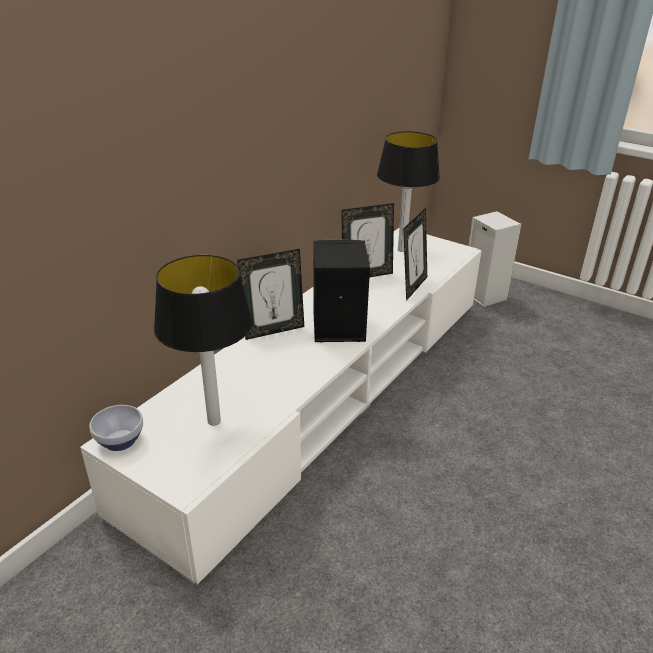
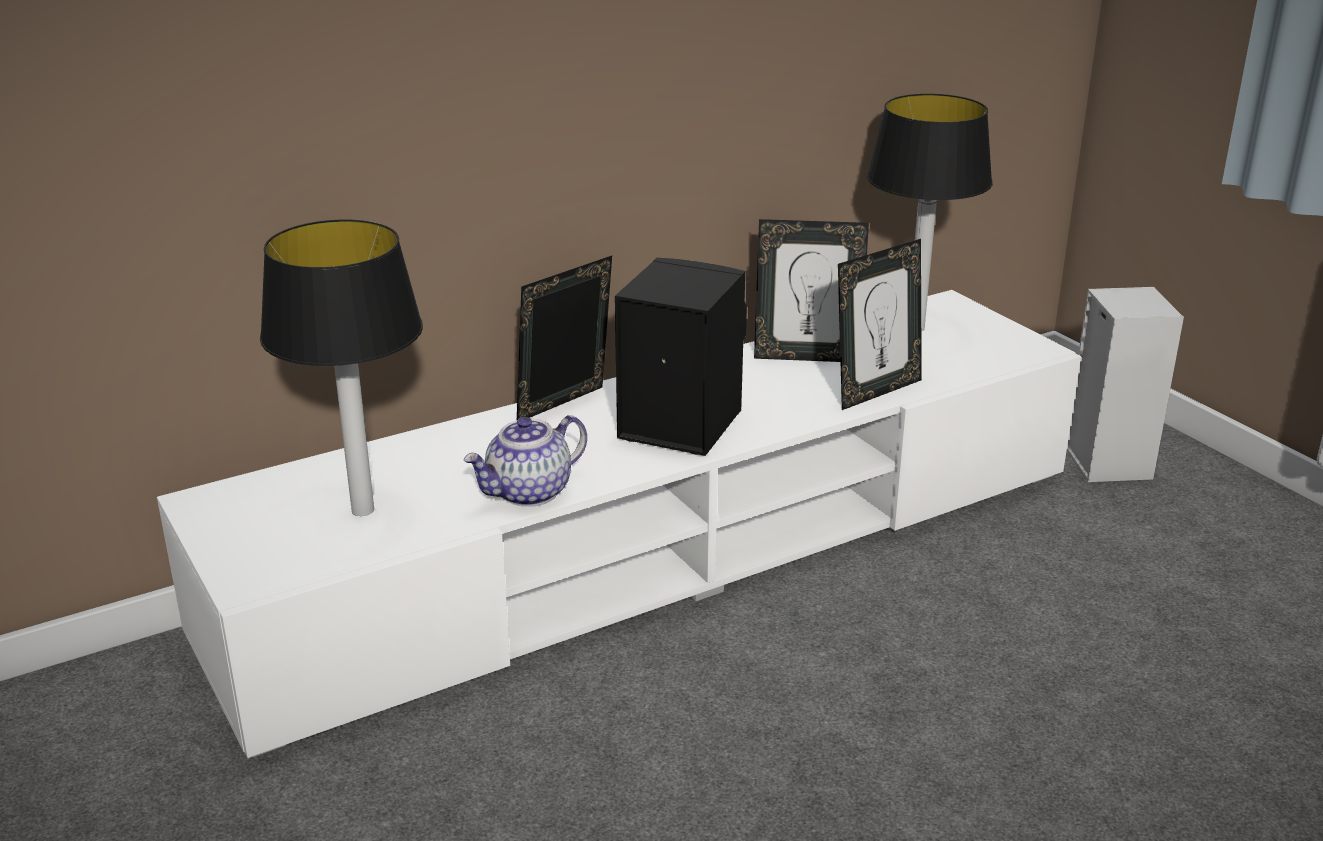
camera: 25 degrees right, 5 degrees down
(121, 440) = (215, 503): bowl -> none
(273, 330) = (566, 408): picture frame -> picture frame turned 135 degrees clockwise
(295, 385) = (529, 492): none -> teapot

